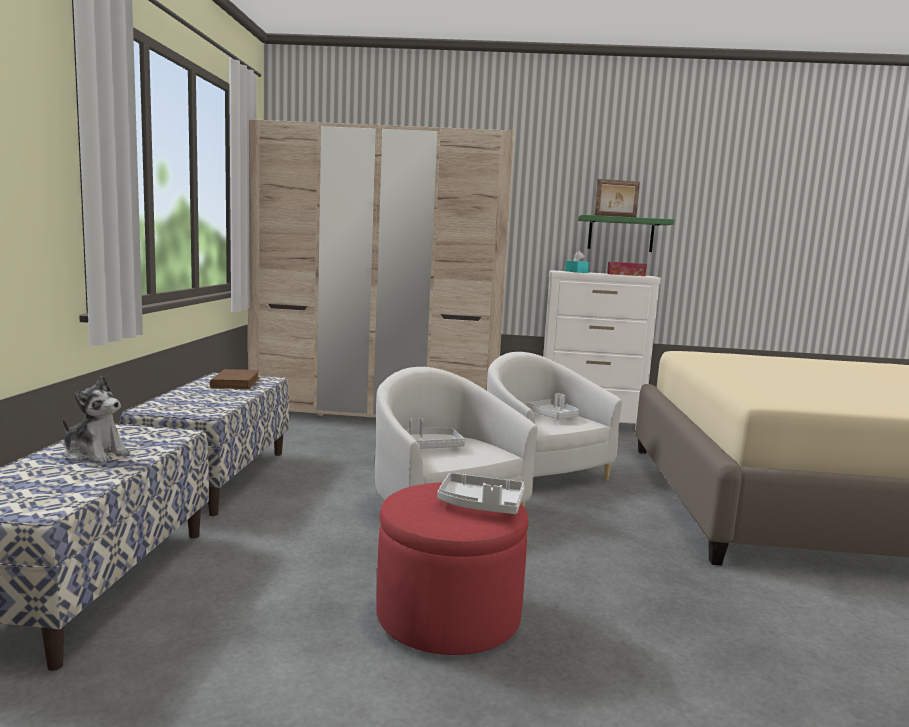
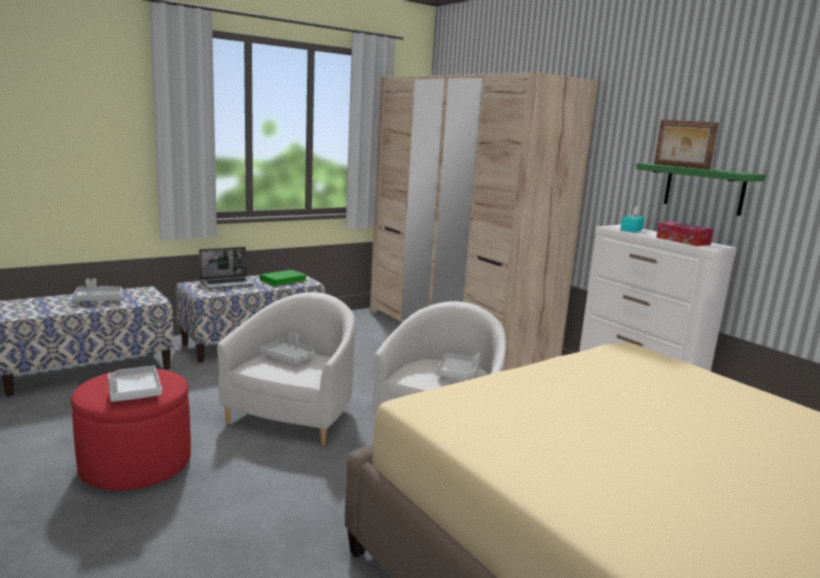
camera: 50 degrees right, 5 degrees up
(95, 454) = (98, 299): plush toy -> grey tray
(189, 398) = (228, 283): none -> laptop
(236, 382) = (283, 280): brown book -> green book

